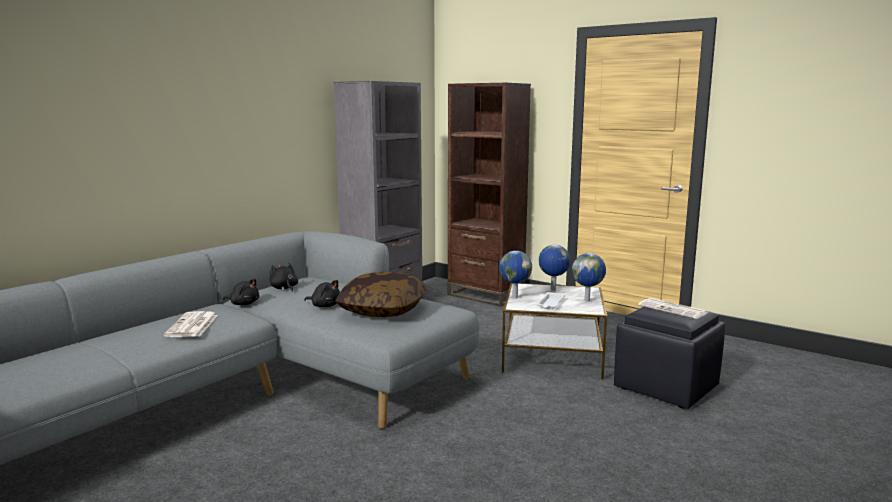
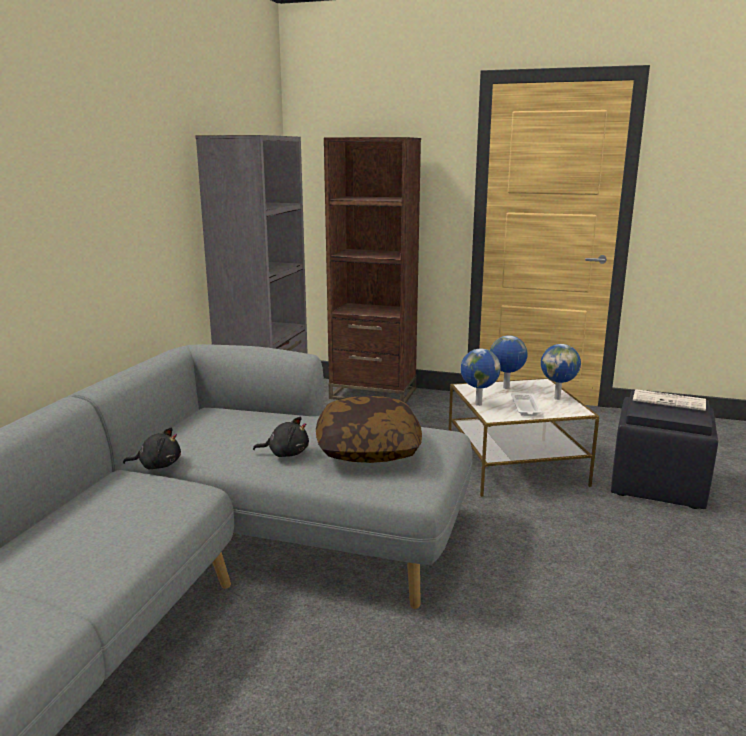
camera: 20 degrees left, 5 degrees up
(192, 326) = (123, 519): newspaper -> none
(284, 288) = (196, 432): black plush toy -> none

